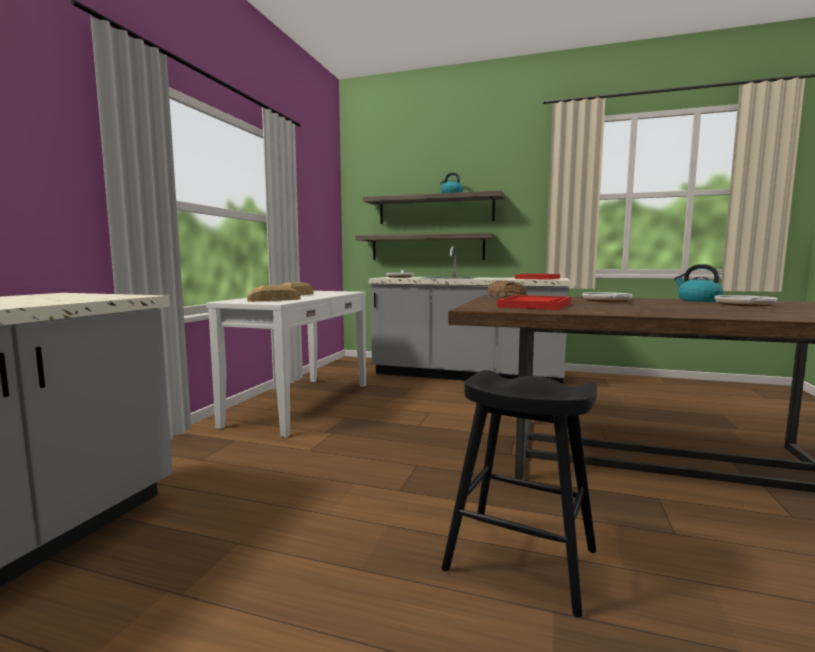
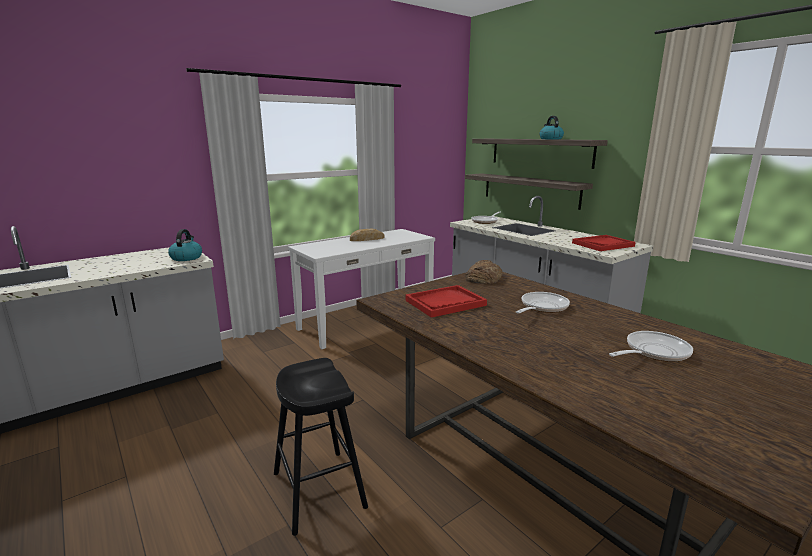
camera: 35 degrees right, 10 degrees up
(274, 300) = (329, 249): bread -> none
(698, 300) = (650, 327): kettle -> kettle (186, 257)

